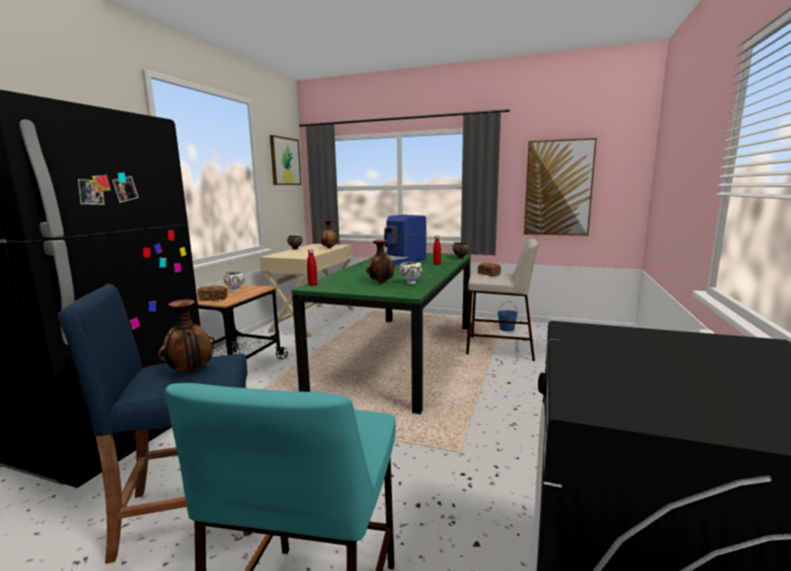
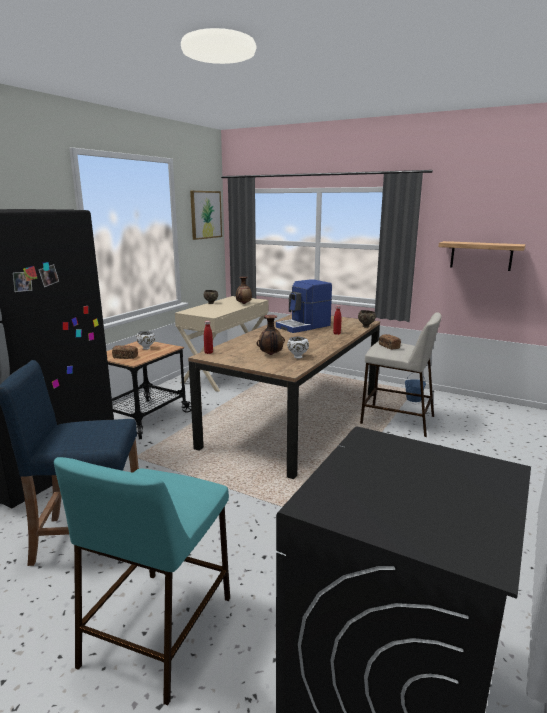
camera: 10 degrees right, 5 degrees up
(191, 371) = (89, 433): vase -> none
(399, 356) = (295, 419): green dining table -> brown dining table
(558, 188) = (481, 255): picture -> shelf

